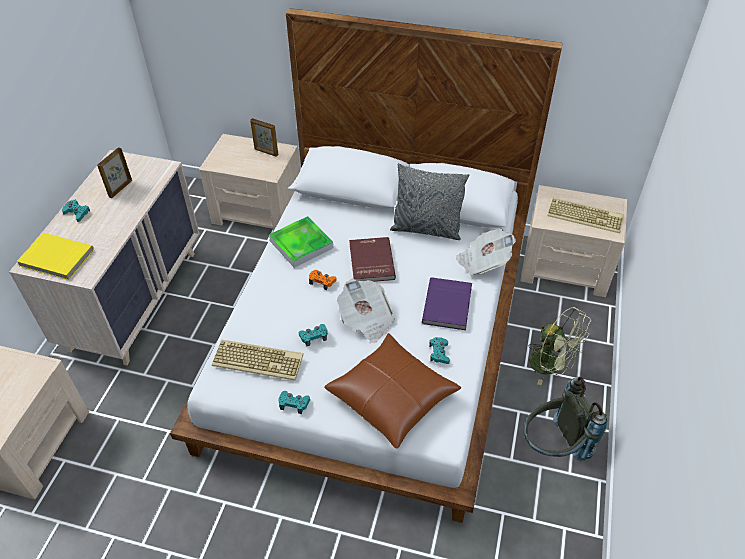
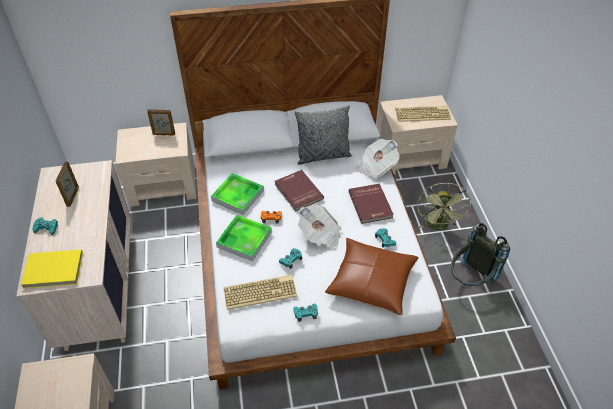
camera: 25 degrees left, 0 degrees up
(278, 295) = (244, 239): none -> tray
(448, 305) = (371, 204): purple book -> red book
(551, 366) = (438, 226): green fan -> green fan turned 75 degrees clockwise

